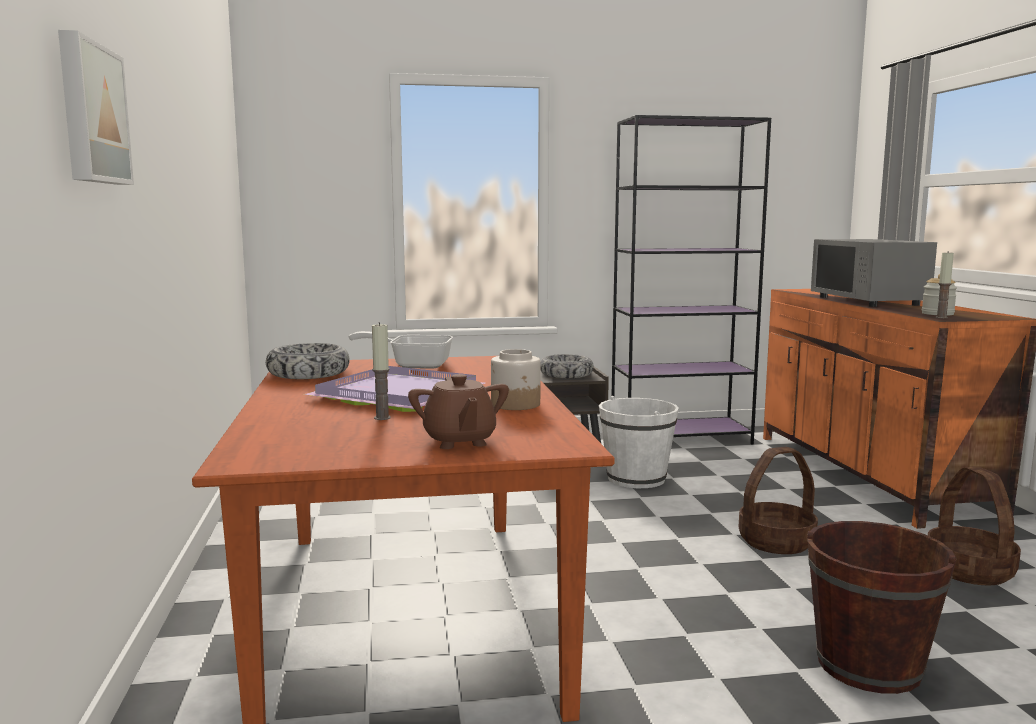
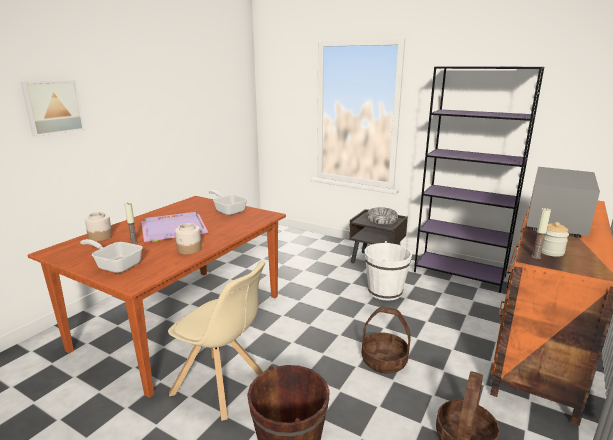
camera: 40 degrees right, 10 degrees up
(281, 427) = (100, 237): none -> jar
(308, 373) = (184, 206): bowl -> none
(459, 441) = (116, 265): brown teapot -> frying pan
(654, 652) = (222, 386): none -> beige chair

